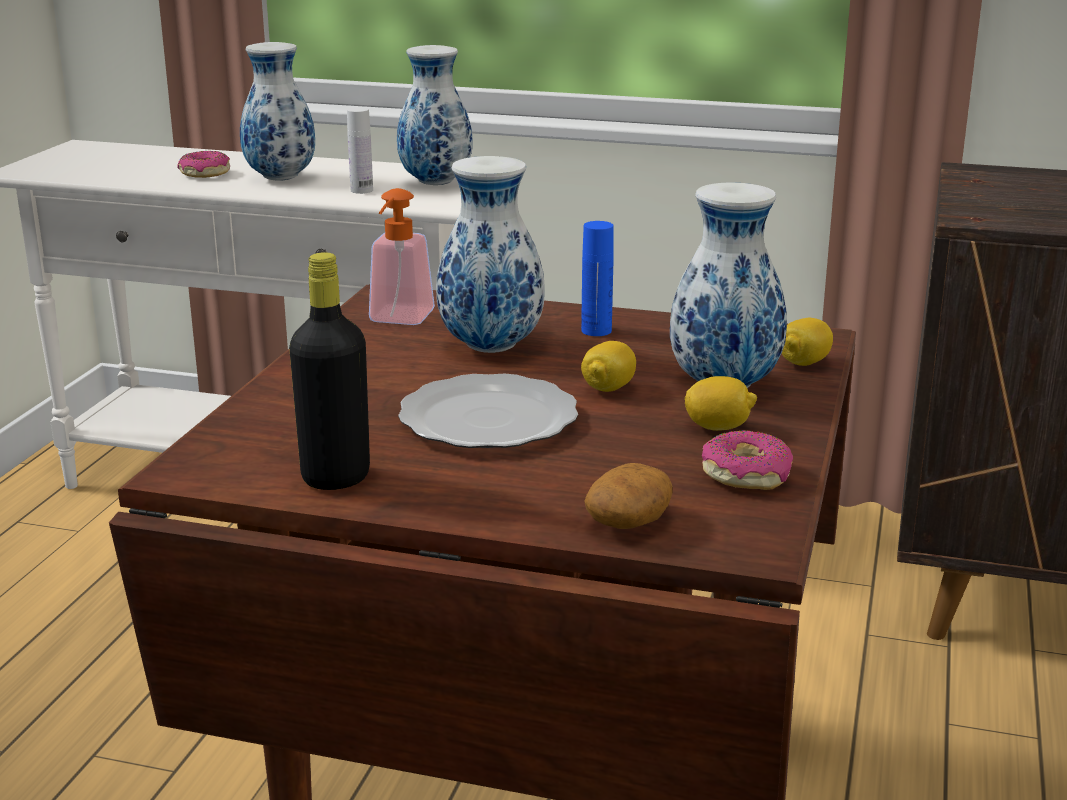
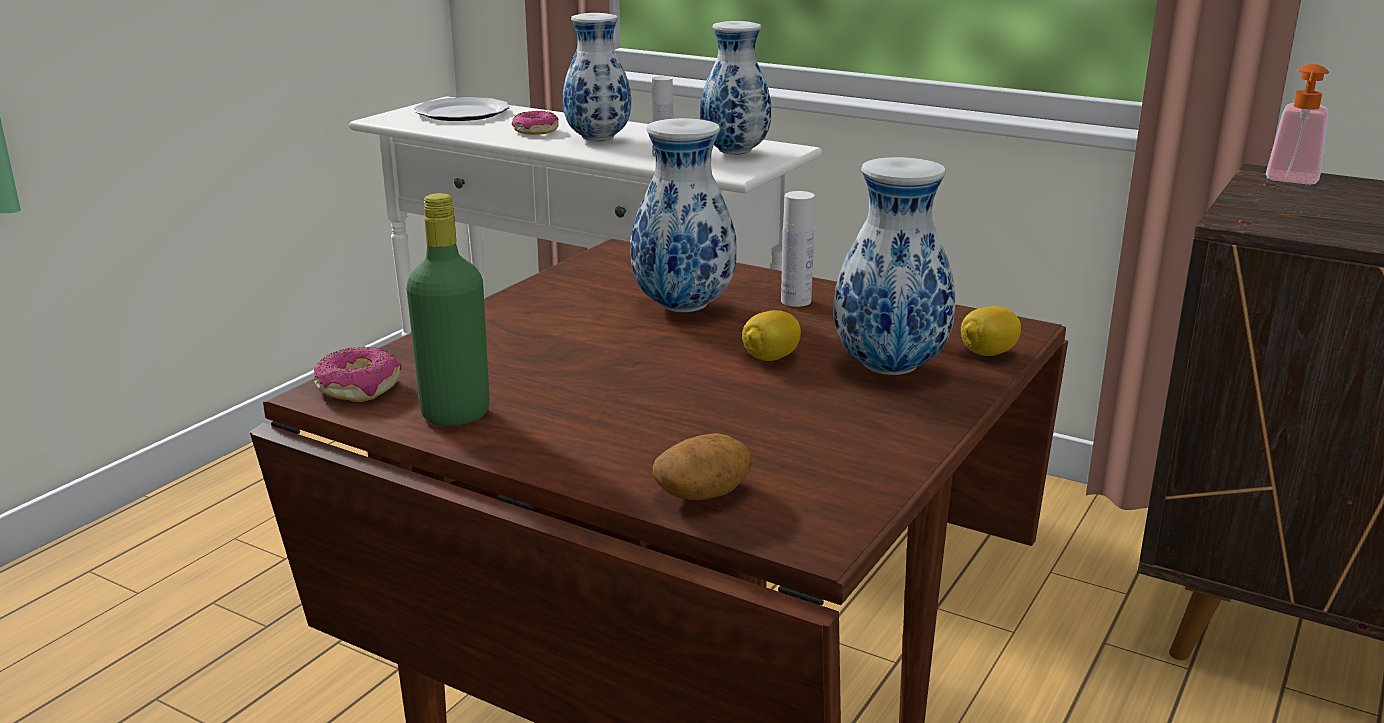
camera: 15 degrees right, 0 degrees up
(335, 477) = (455, 414): black bottle -> green bottle
(398, 321) = (614, 274): soap dispenser -> soap dispenser (1291, 181)
(486, 420) = (632, 376): plate -> plate (461, 113)
(596, 331) = (796, 301): blue bottle -> white bottle
(718, 427) = (857, 408): lemon -> none
(746, 474) = (854, 460): donut -> donut (359, 387)

